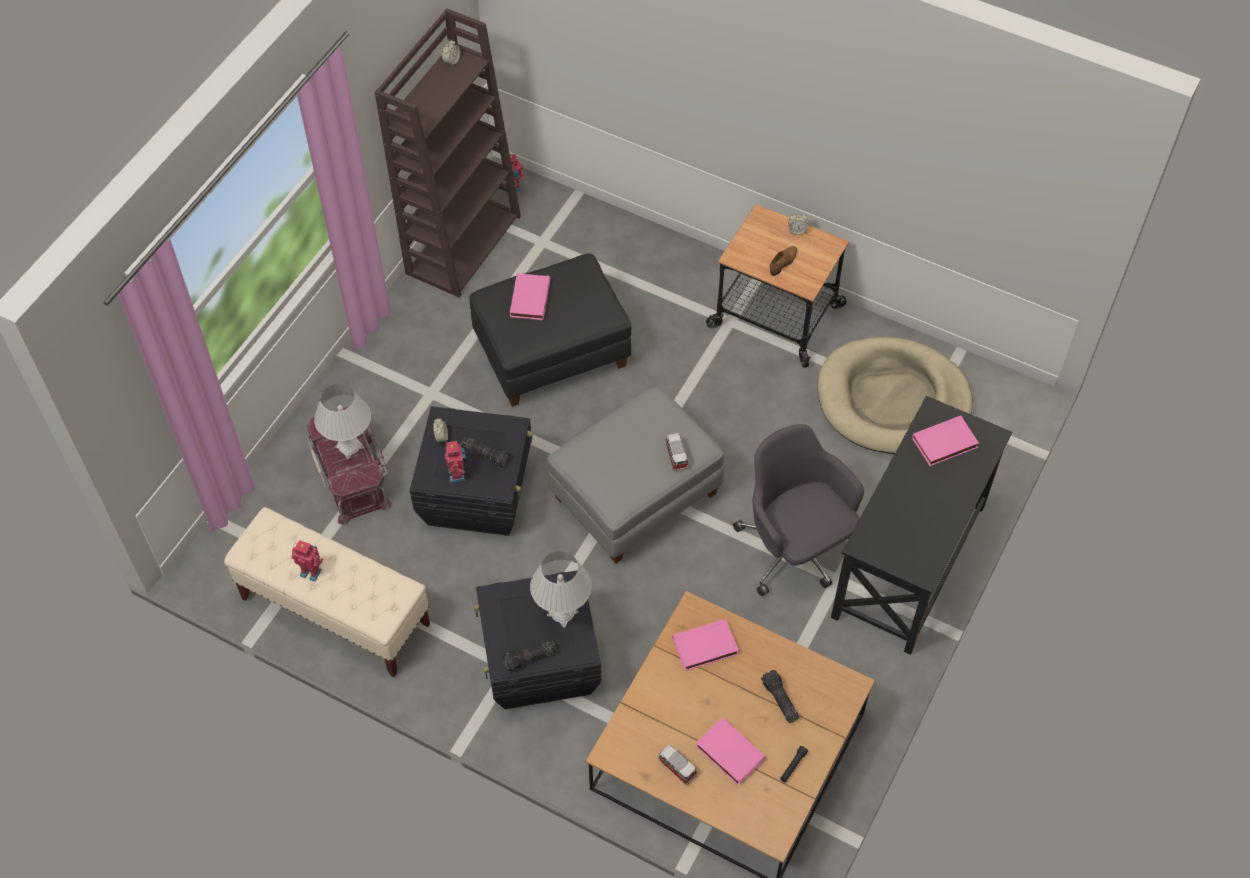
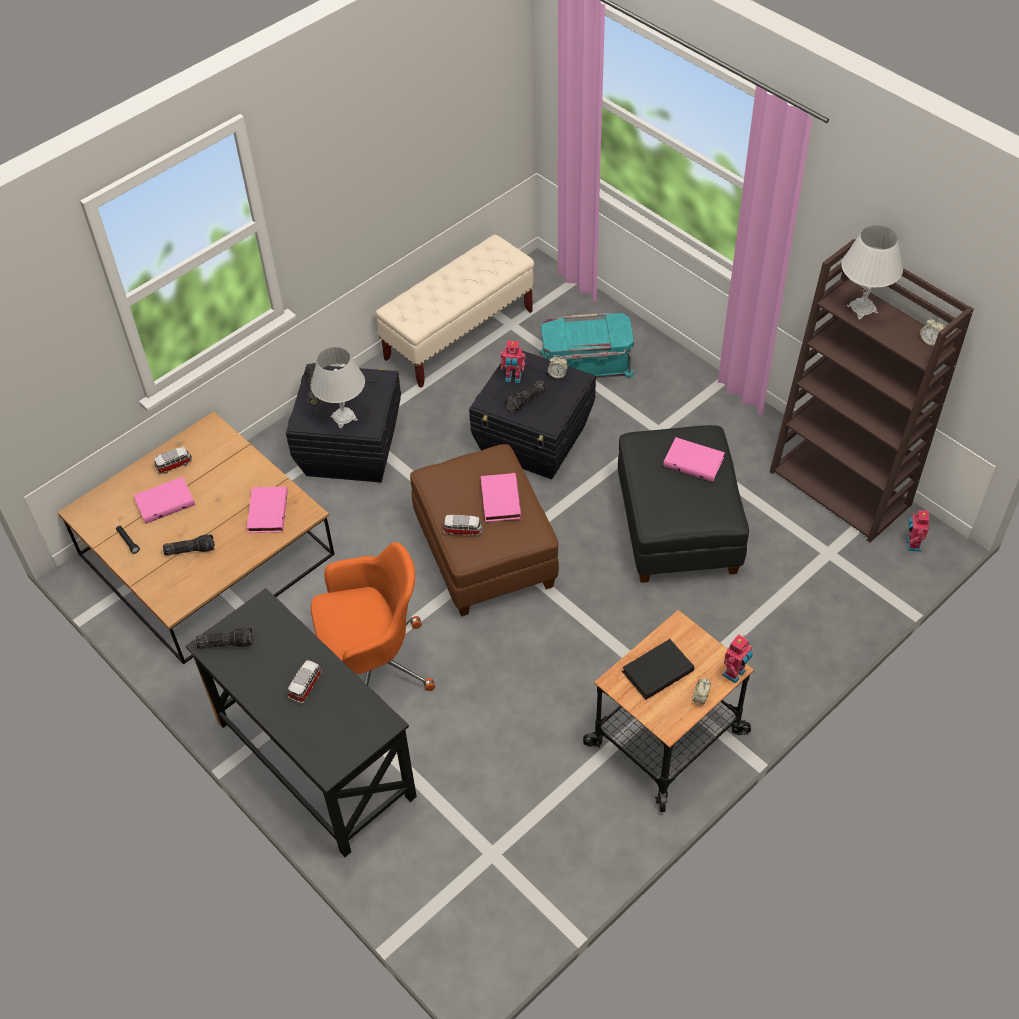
camera: 110 degrees right, 5 degrees down
(311, 571) = (457, 276): toy robot -> toy robot (735, 674)
(350, 447) = (589, 336): white table lamp -> white table lamp (862, 309)
(352, 476) = (586, 364): red storage box -> turquoise storage box
(636, 497) = (484, 554): grey ottoman -> brown ottoman
(783, 262) = (657, 670): brown shoe -> black book
(795, 549) = (373, 665): grey office chair -> orange office chair
(892, 400) = (513, 817): beige dog bed -> none
(914, 559) = (226, 643): none -> flashlight
(926, 480) = (306, 685): none -> toy car
(945, 444) = (340, 719): pink book -> pink book (499, 499)

